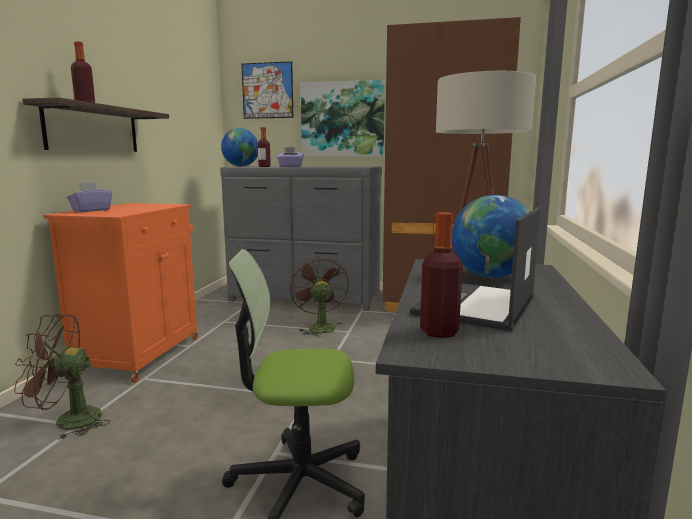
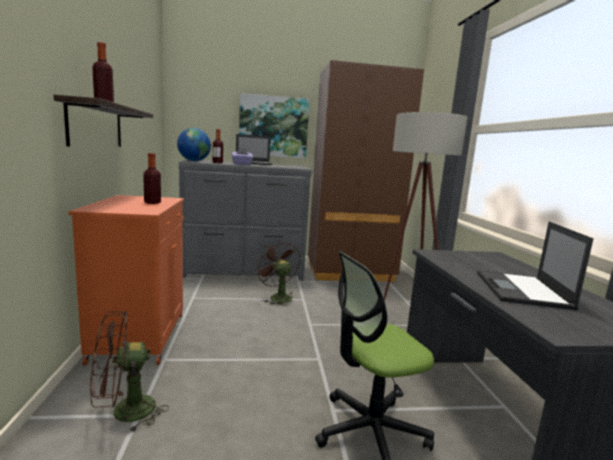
camera: 20 degrees left, 0 degrees up
(91, 210) = (107, 205): purple tissue box -> none
(267, 90) = (208, 96): picture -> none
(314, 166) = (253, 163): none -> laptop
(439, 332) = (543, 315): bottle -> bottle (152, 203)
(490, 276) = (486, 263): globe -> none

